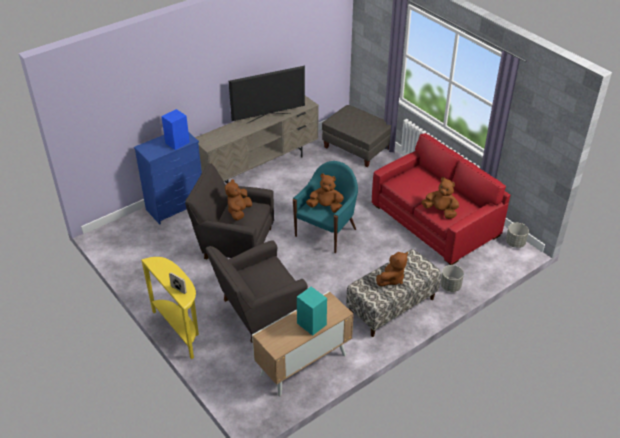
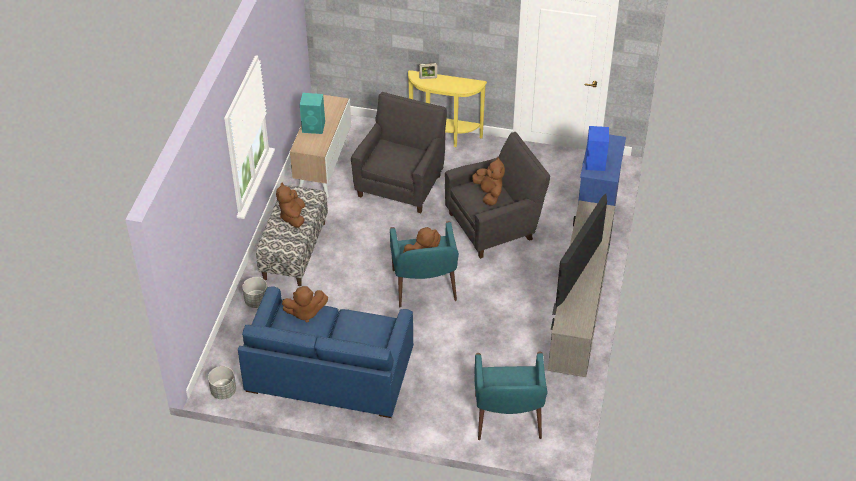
camera: 140 degrees right, 5 degrees up
(357, 148) = (508, 418): grey ottoman -> turquoise armchair
(436, 219) = (329, 370): red sofa -> blue sofa

